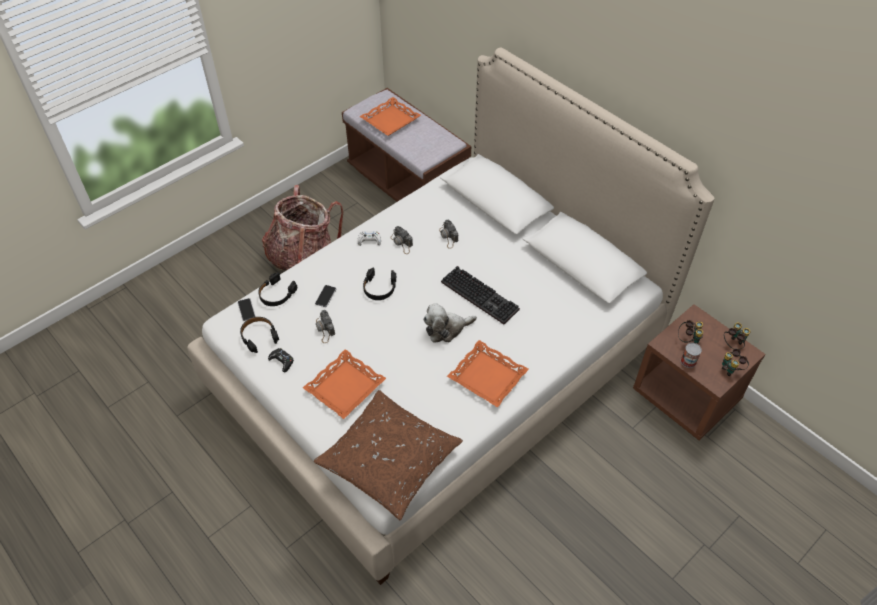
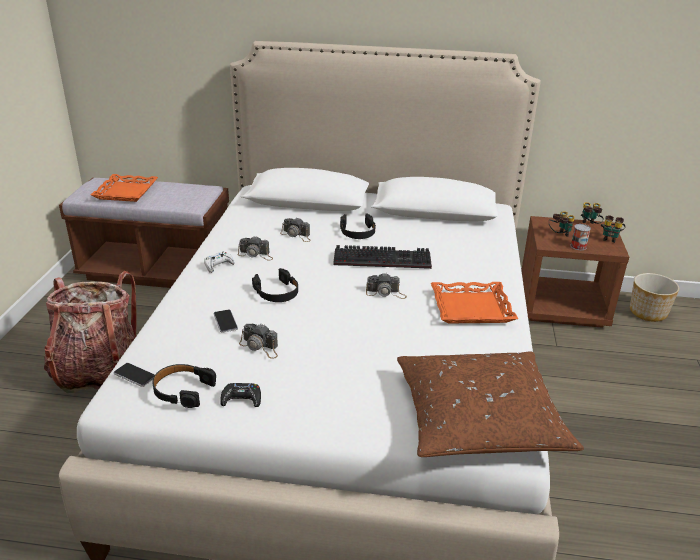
camera: 40 degrees left, 20 degrees down
(276, 294) = (160, 345): black headphones -> black headphones (357, 232)
(344, 387) = (346, 384): orange tray -> none
(446, 329) = (386, 293): plush toy -> camera
(760, 447) = (647, 312): none -> planter

